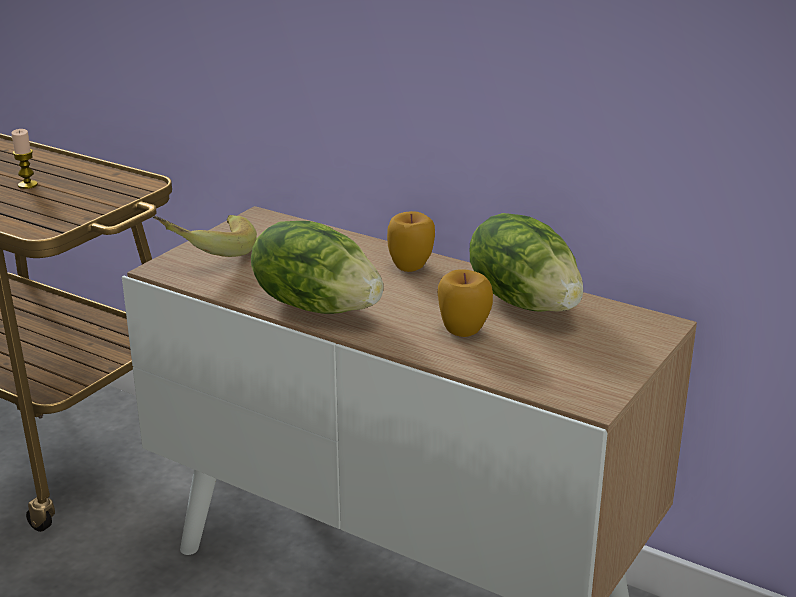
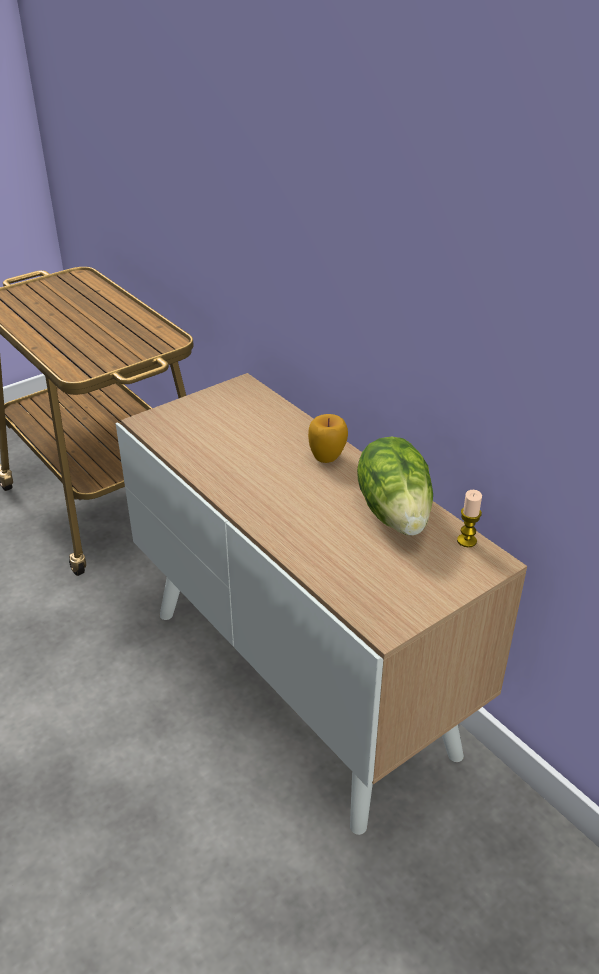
camera: 20 degrees right, 10 degrees up
(27, 185) = (93, 327): candle -> candle (466, 541)
(207, 253) = (186, 413): banana -> none
(317, 305) = (233, 481): lettuce -> none
(463, 330) = (329, 531): apple -> none

